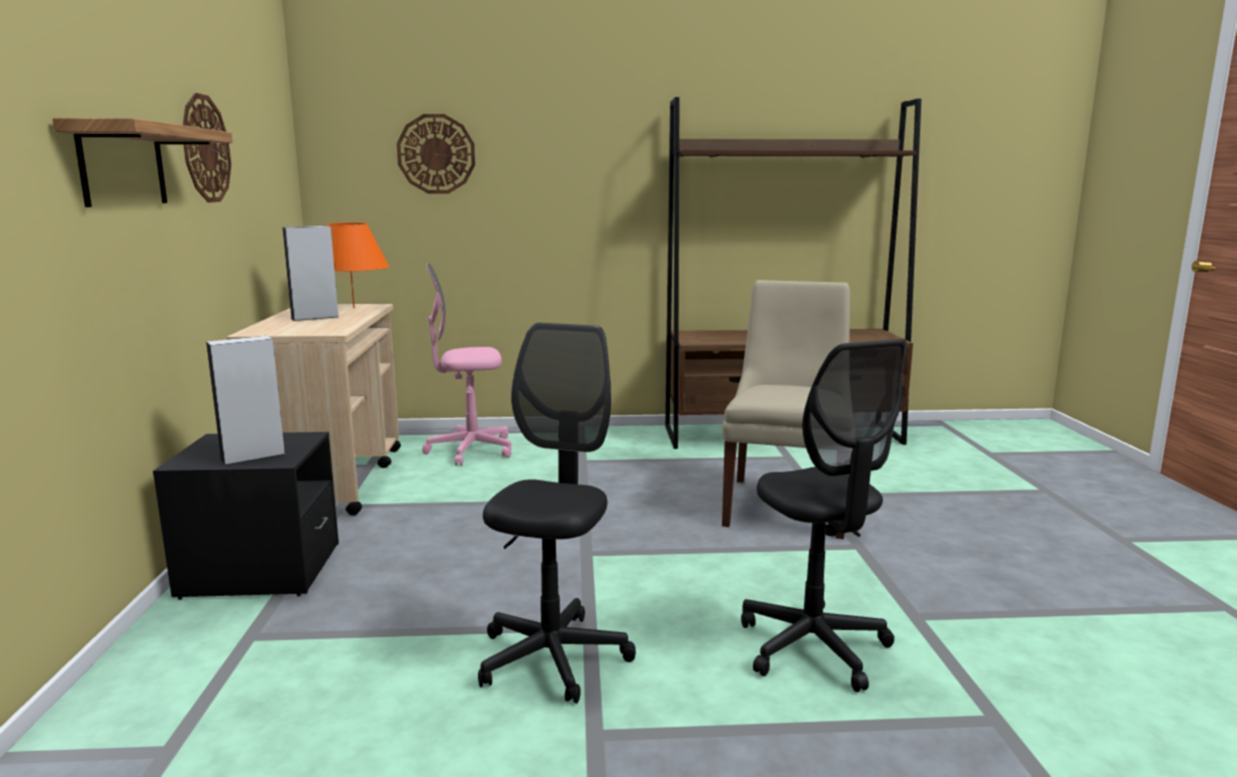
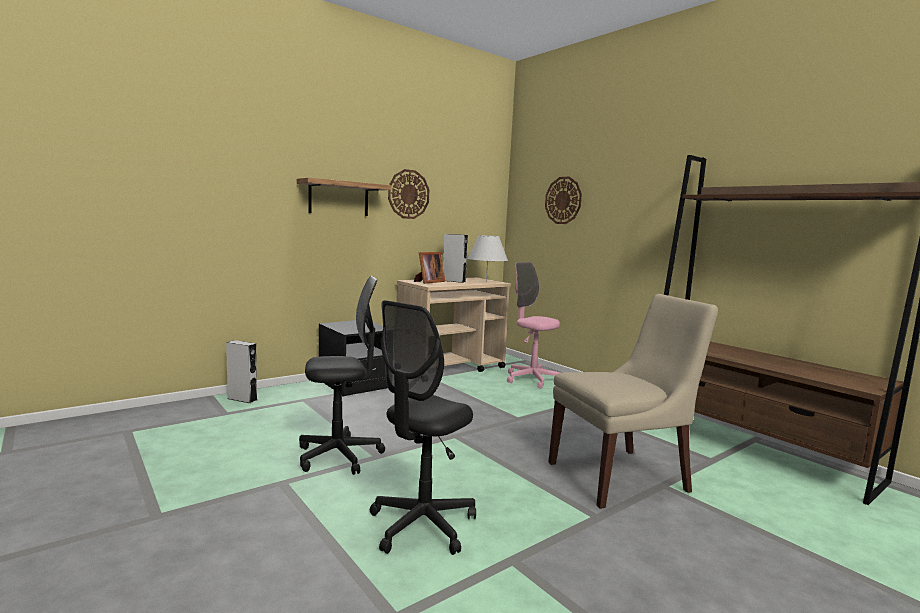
camera: 55 degrees right, 5 degrees down
(253, 456) = (348, 328): grey speaker -> grey speaker (242, 399)
(295, 327) = (428, 282): none -> picture frame
(354, 308) = (486, 281): orange table lamp -> white table lamp

